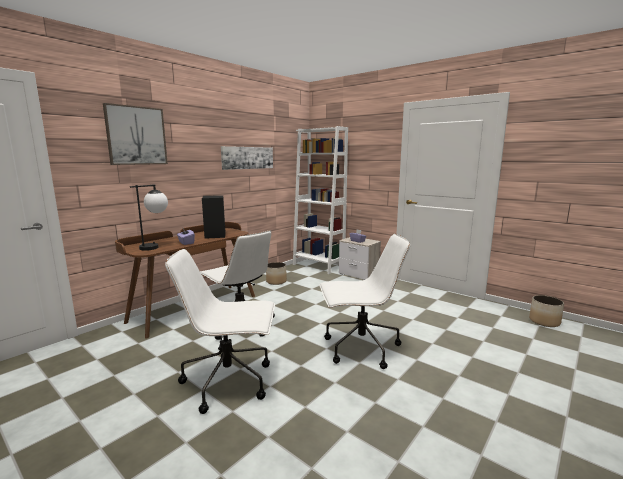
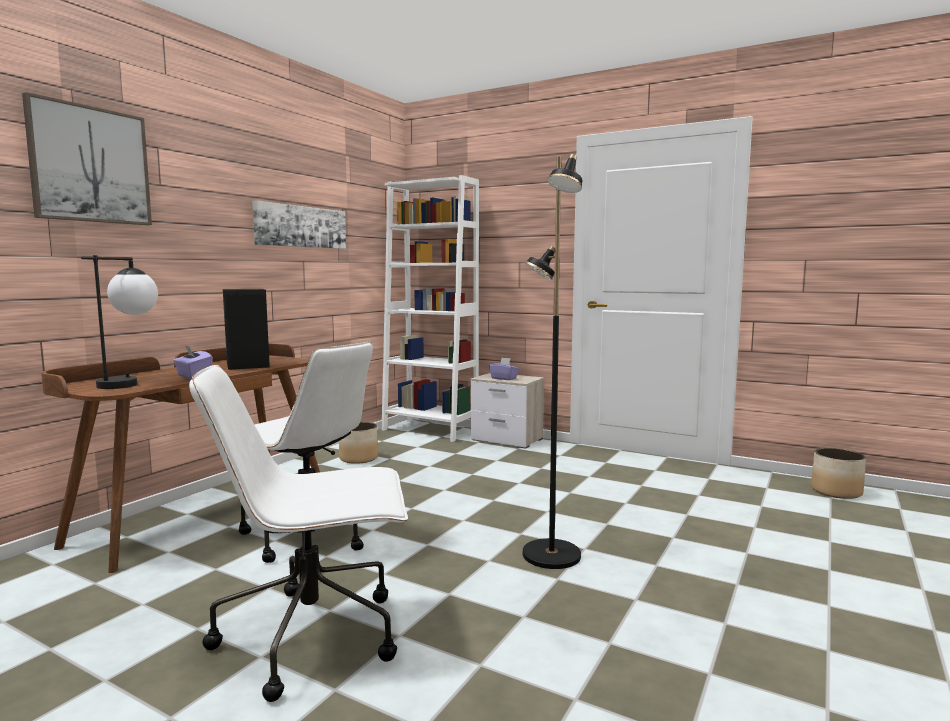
camera: 10 degrees left, 5 degrees down
(360, 348) = (550, 555): white office chair -> black floor lamp

